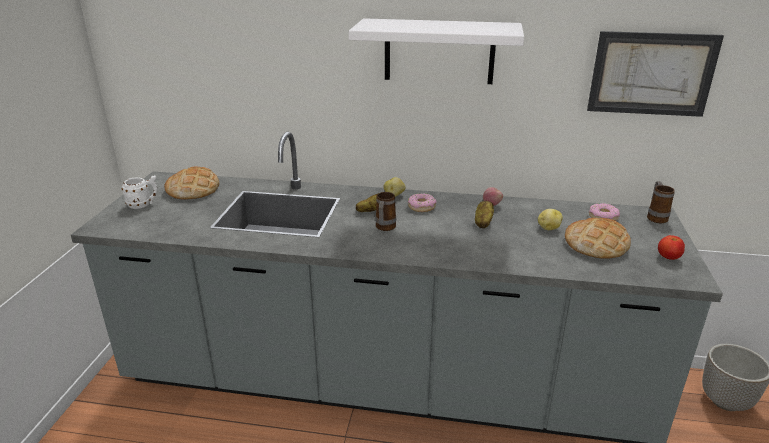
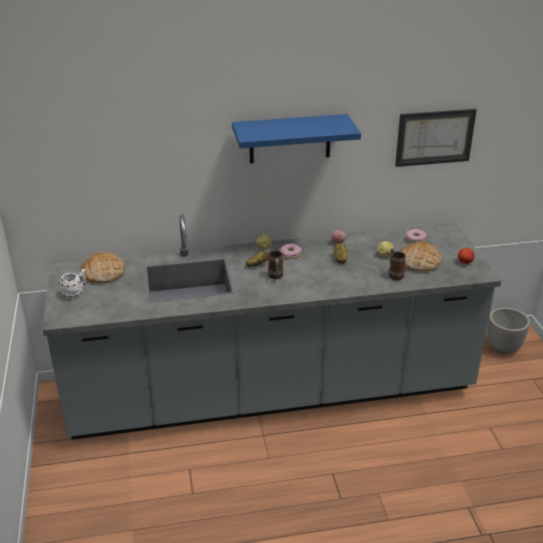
camera: 20 degrees left, 5 degrees up
(439, 51) = (290, 139): white shelf -> blue shelf
(655, 217) = (448, 232): mug -> mug (395, 274)

